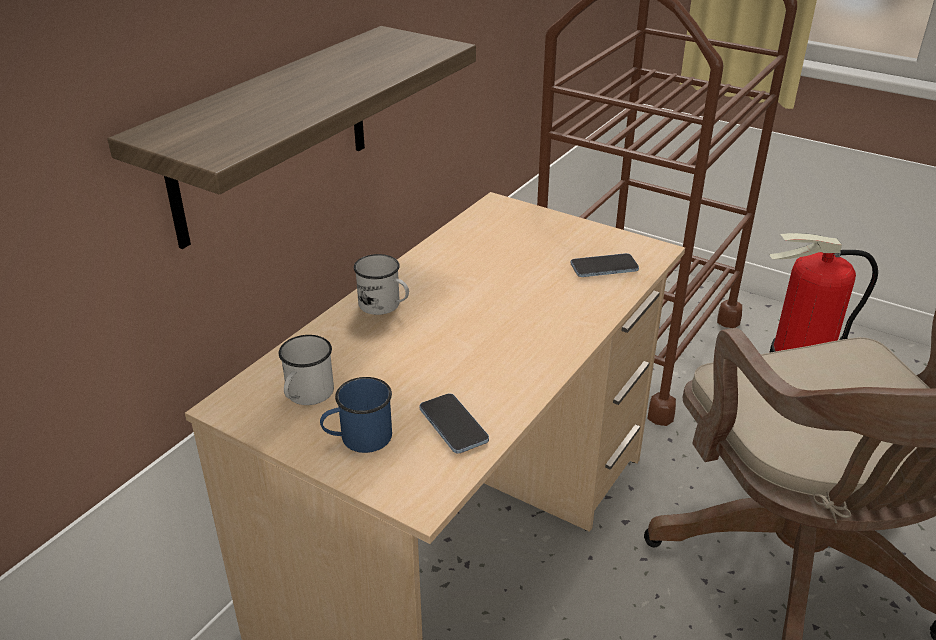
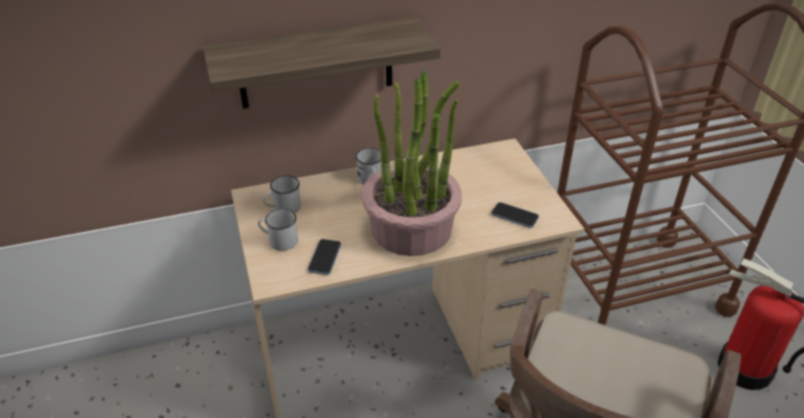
camera: 40 degrees right, 5 degrees up
(358, 439) = (279, 240): blue mug -> white mug
(514, 335) = (412, 229): none -> potted plant

